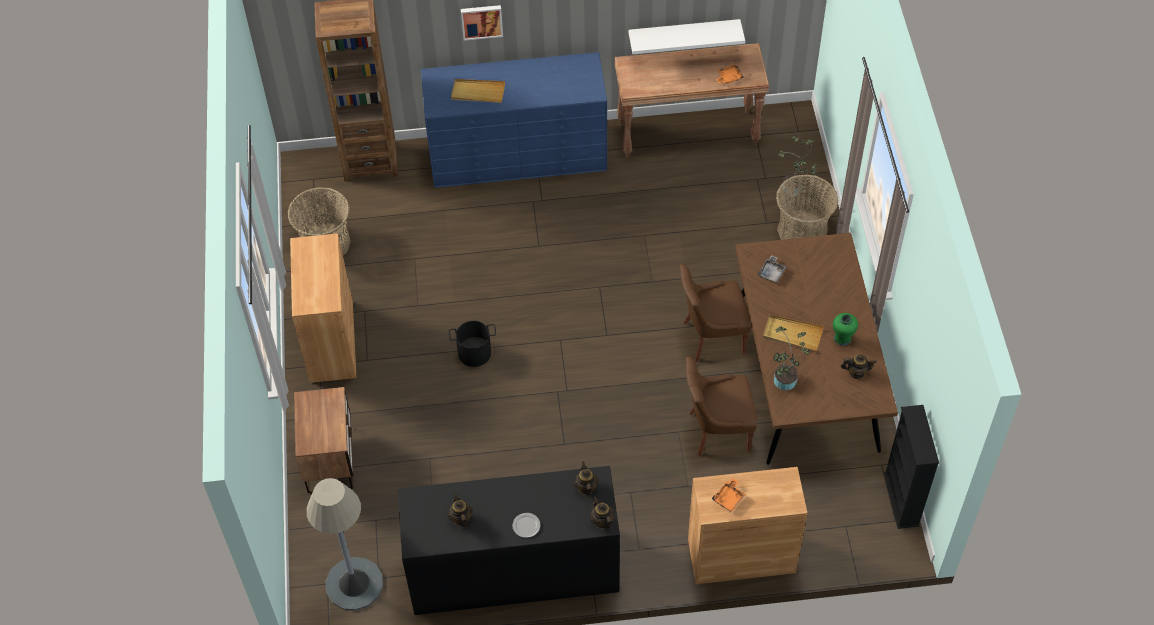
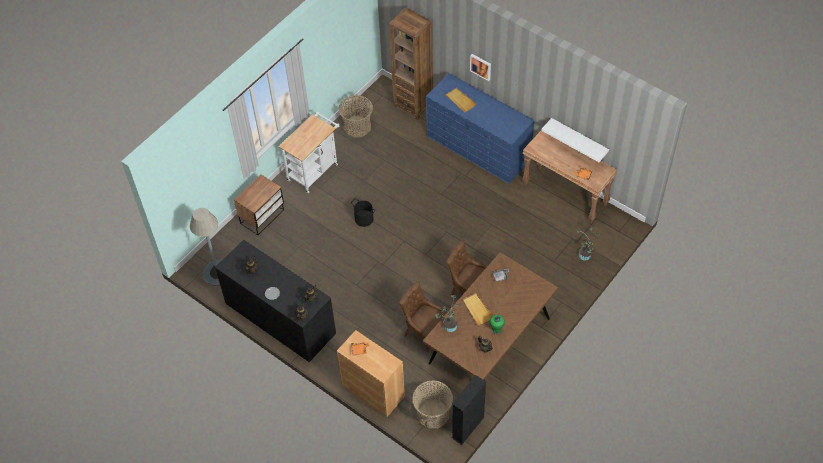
camera: 45 degrees right, 0 degrees up
(331, 342) = (314, 170): brown cabinet -> white cart
(802, 230) = (566, 277): basket -> basket (433, 414)

